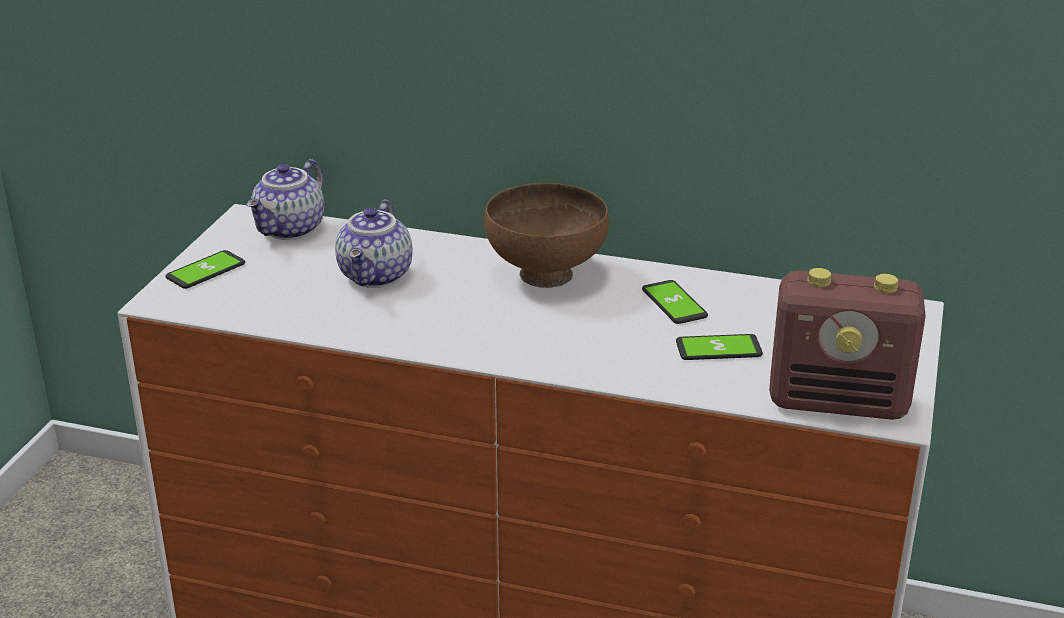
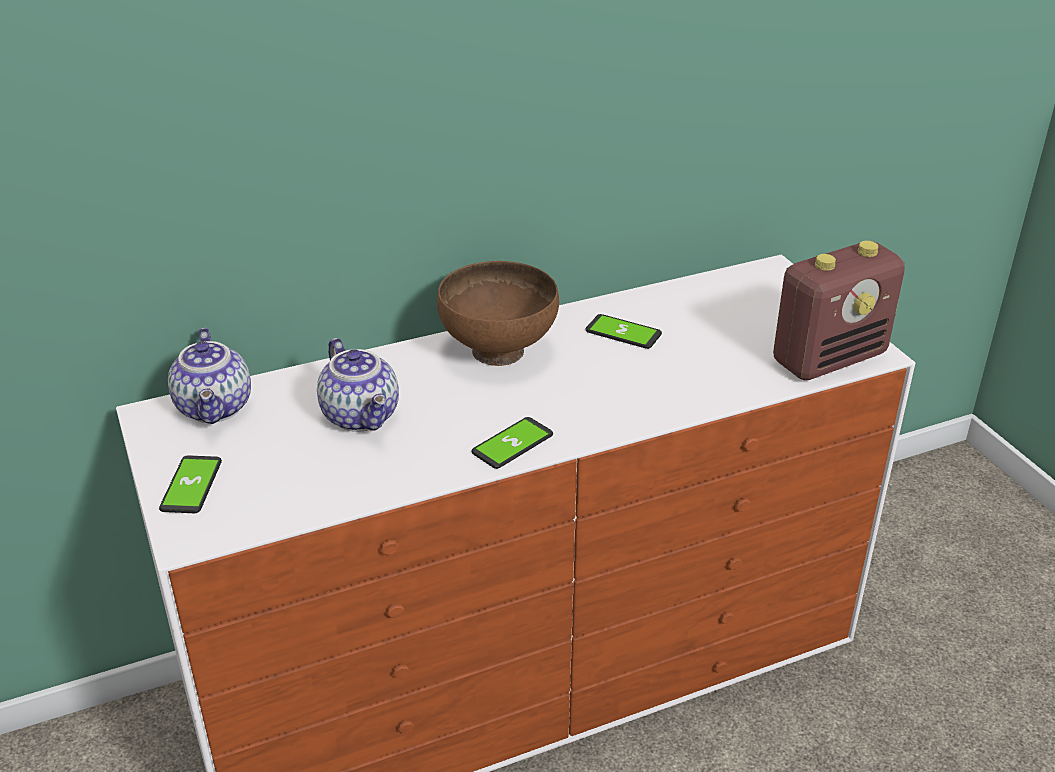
camera: 40 degrees left, 5 degrees up
(718, 349) = (703, 355): phone -> phone (512, 444)

